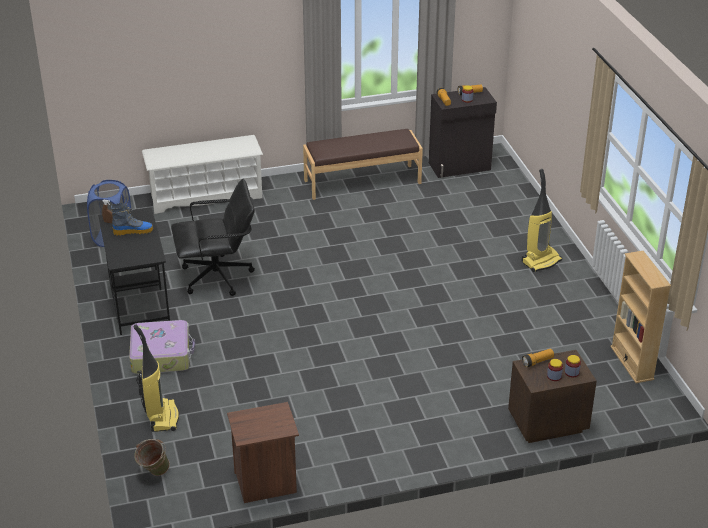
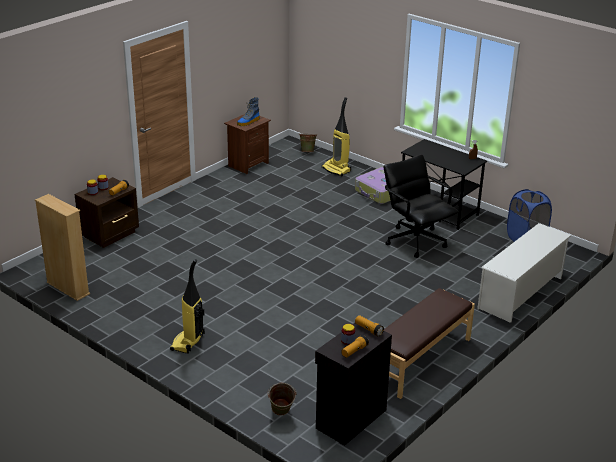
camera: 145 degrees right, 5 degrees down
(133, 231) = (448, 159): boot -> boot (248, 122)
(217, 277) = (415, 241): black office chair -> black office chair turned 105 degrees clockwise
(507, 185) = (281, 414): none -> green bucket

